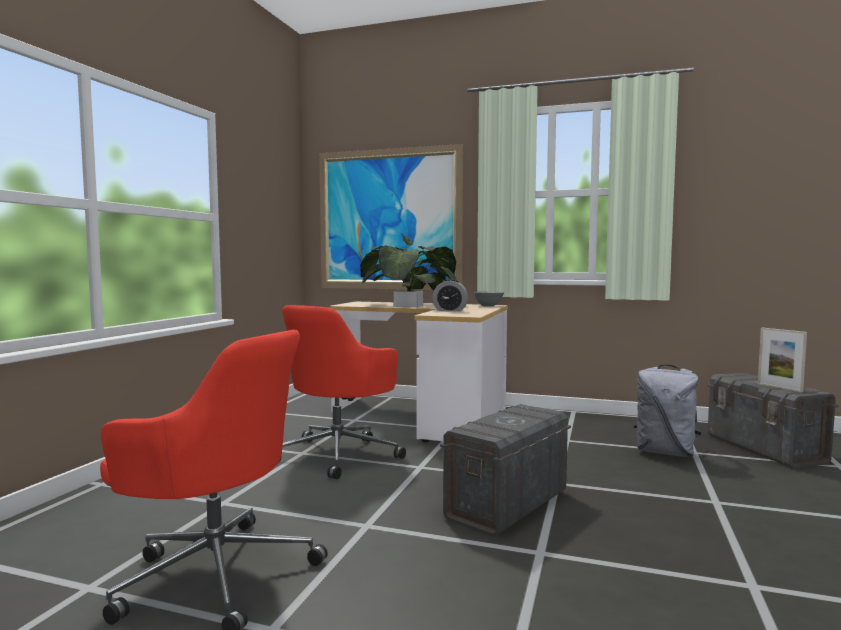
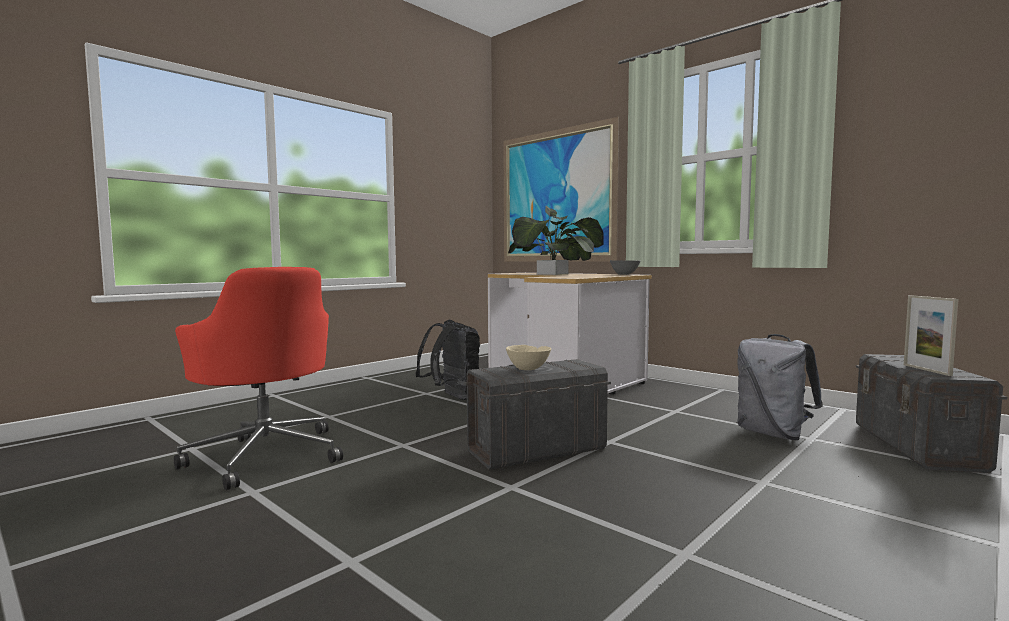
camera: 25 degrees right, 0 degrees up
(339, 454) = (452, 397): red office chair -> black backpack
(450, 310) = (571, 276): alarm clock -> none
(505, 423) = (528, 369): none -> beige bowl

